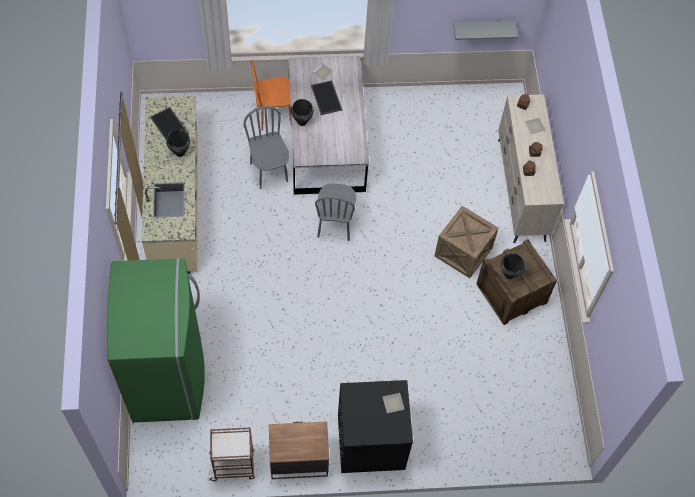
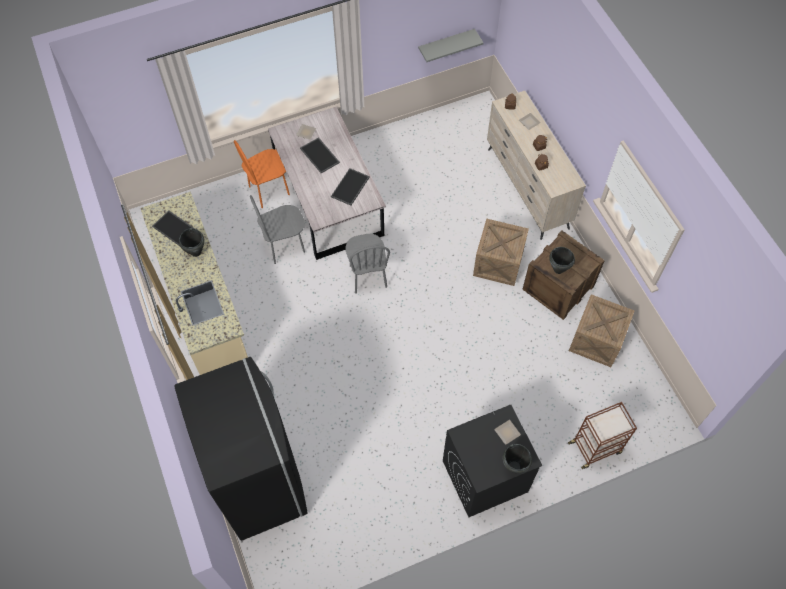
camera: 15 degrees left, 0 degrees up
(168, 375) = (259, 480): green fridge -> black fridge
(234, 465) = (360, 548): brown cart -> brown cart (595, 447)
(269, 172) = (284, 246): grey chair -> grey chair turned 75 degrees counterclockwise
(298, 460) = (421, 519): nightstand -> none
(302, 122) = (305, 186): black cooking pot -> black cooking pot (514, 467)
(343, 136) = (350, 187): none -> tray
(527, 355) = (596, 340): none -> crate

